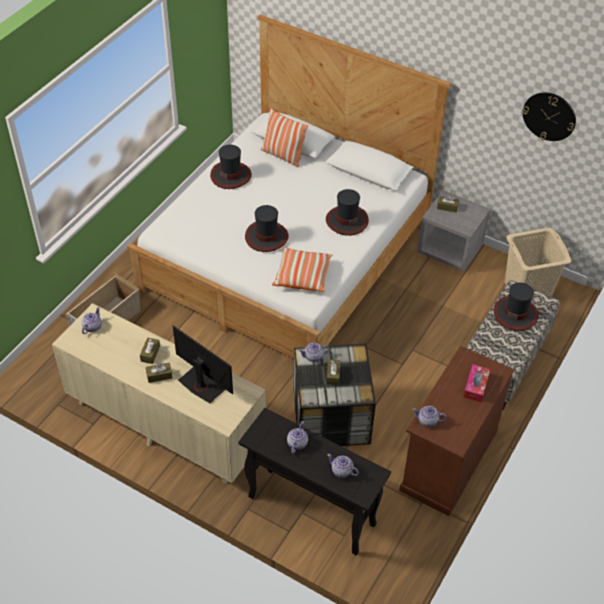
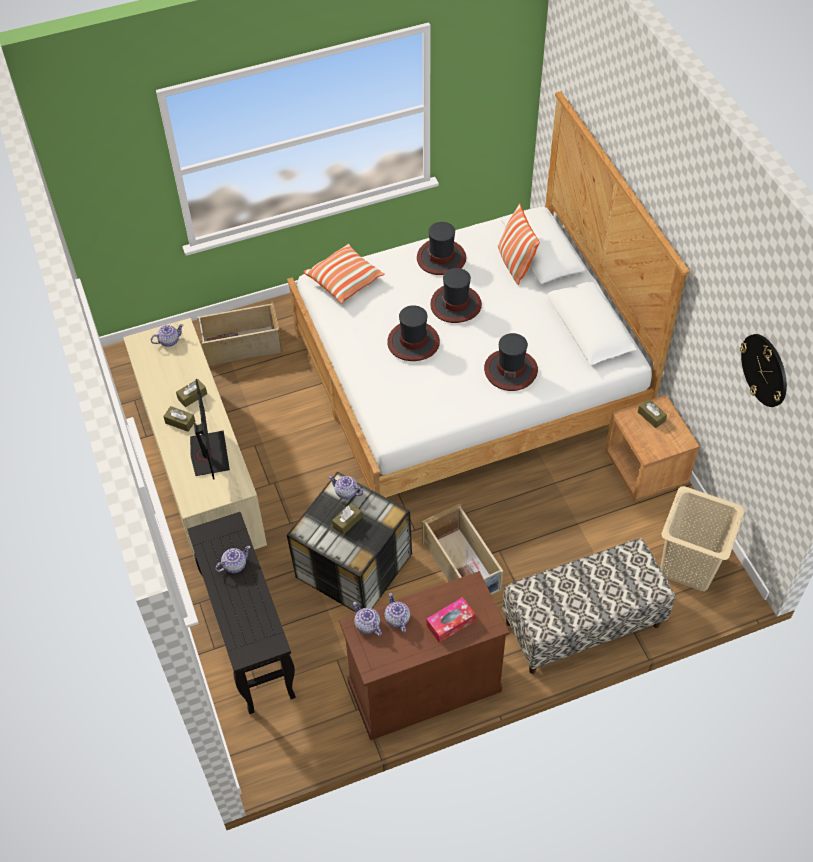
camera: 40 degrees right, 5 degrees up
(302, 276) = (409, 403): pillow -> pillow (344, 280)
(342, 471) = (247, 619): teapot -> teapot (397, 619)
(400, 373) = (462, 567): none -> beige storage box
(450, 250) = (646, 469): grey nightstand -> brown nightstand
(515, 313) = (608, 578): hat -> hat (456, 304)

